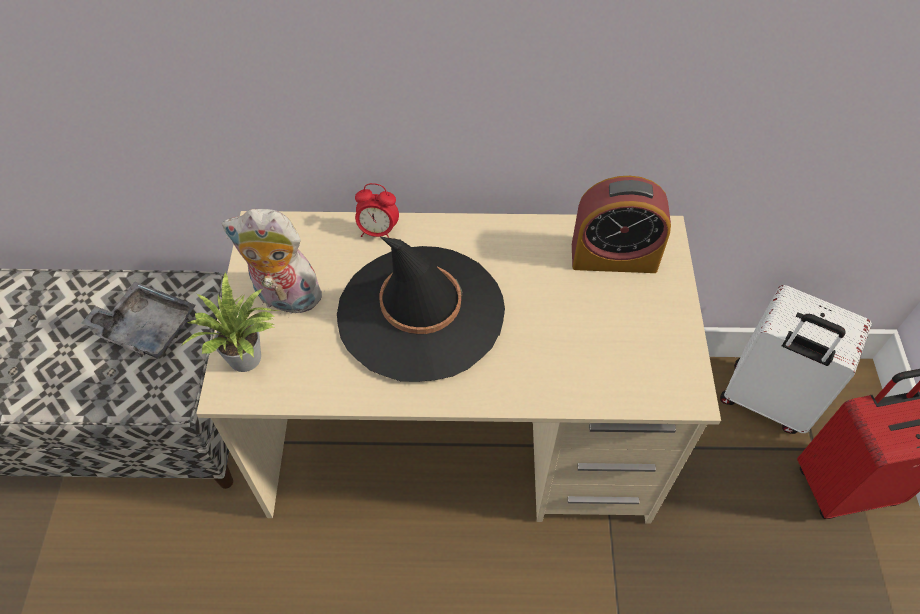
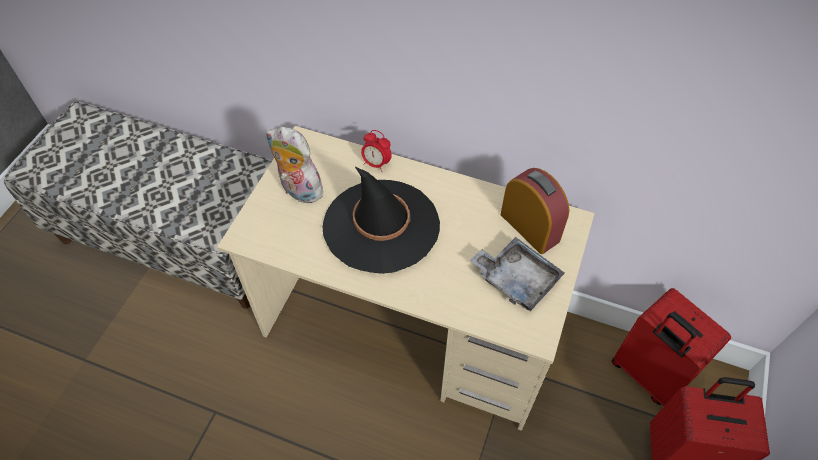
camera: 20 degrees right, 0 degrees up
(146, 328) = (219, 186): grey tray -> grey tray (516, 279)
(248, 360) = (261, 223): potted plant -> none
(614, 257) = (529, 227): alarm clock -> alarm clock turned 150 degrees counterclockwise
(765, 401) = (647, 374): white suitcase -> red suitcase

